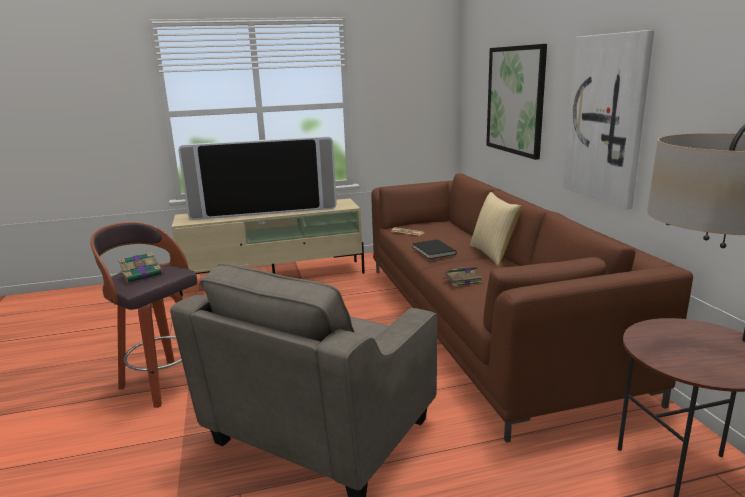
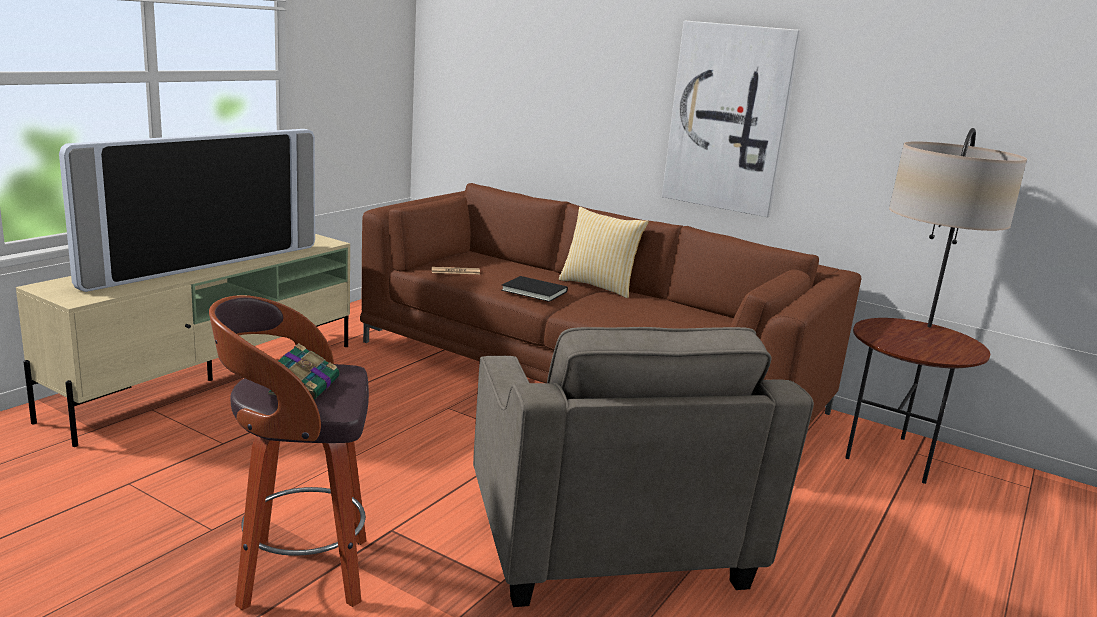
camera: 45 degrees left, 0 degrees up
(462, 280) = (630, 319): book -> none
(515, 100) = (556, 85): picture -> none

